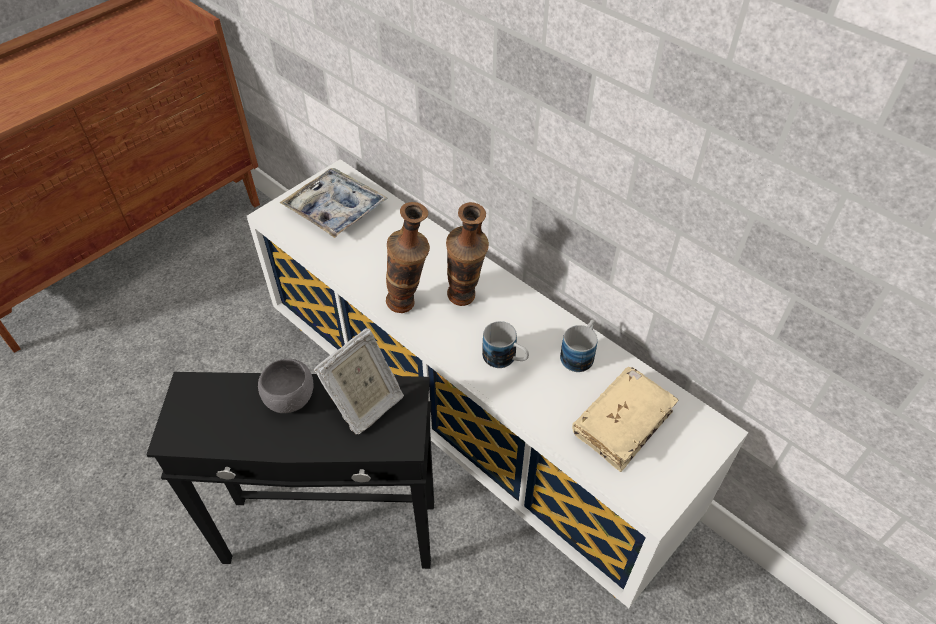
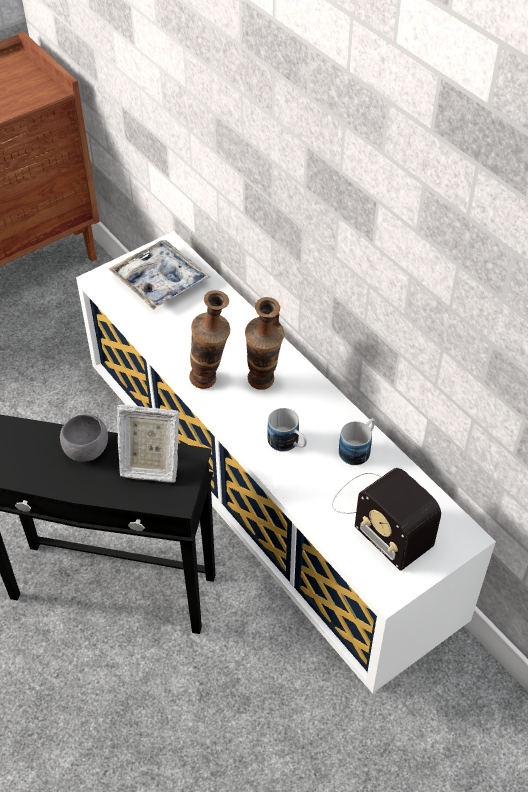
camera: 10 degrees right, 0 degrees up
(365, 405) = (149, 465): picture frame -> picture frame turned 45 degrees clockwise
(622, 423) = (380, 516): beige book -> radio

